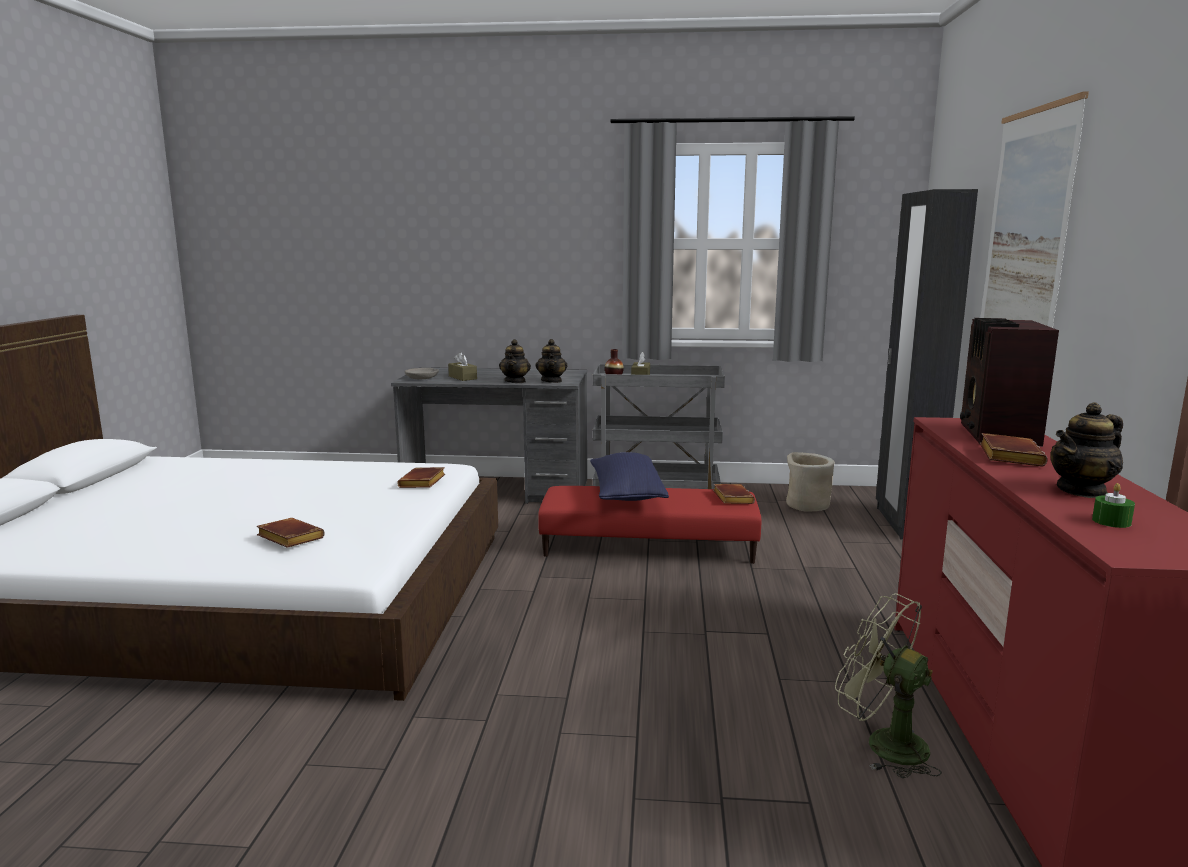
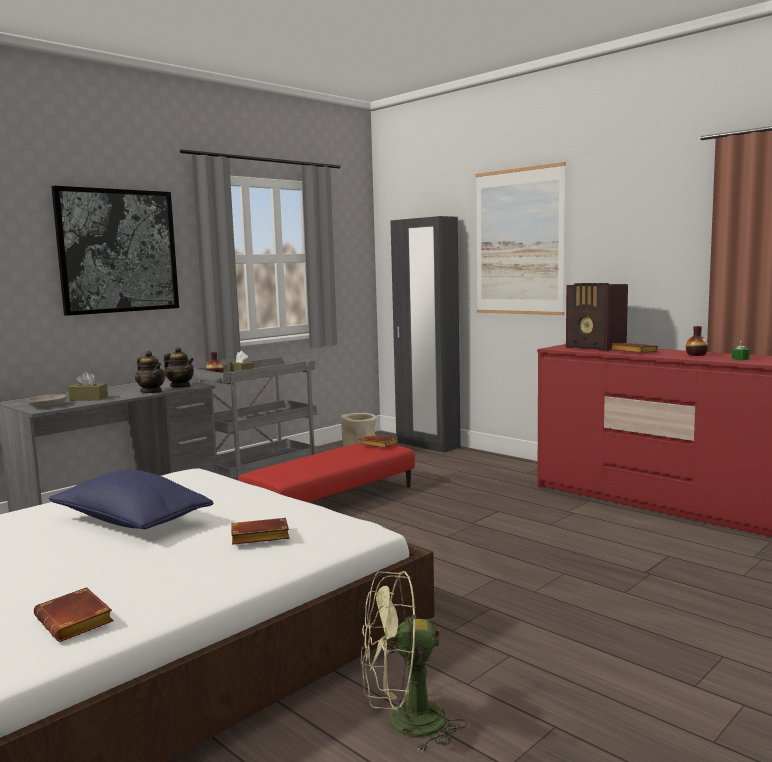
camera: 50 degrees left, 5 degrees down
(423, 483) = (214, 483): brown book -> brown book (77, 621)
(542, 233) = (118, 251): none -> picture
(626, 494) = (312, 462): blue pillow -> blue pillow (131, 523)
(883, 744) = (636, 526): green fan -> green fan (404, 723)
(1082, 491) = (696, 355): teapot -> vase

